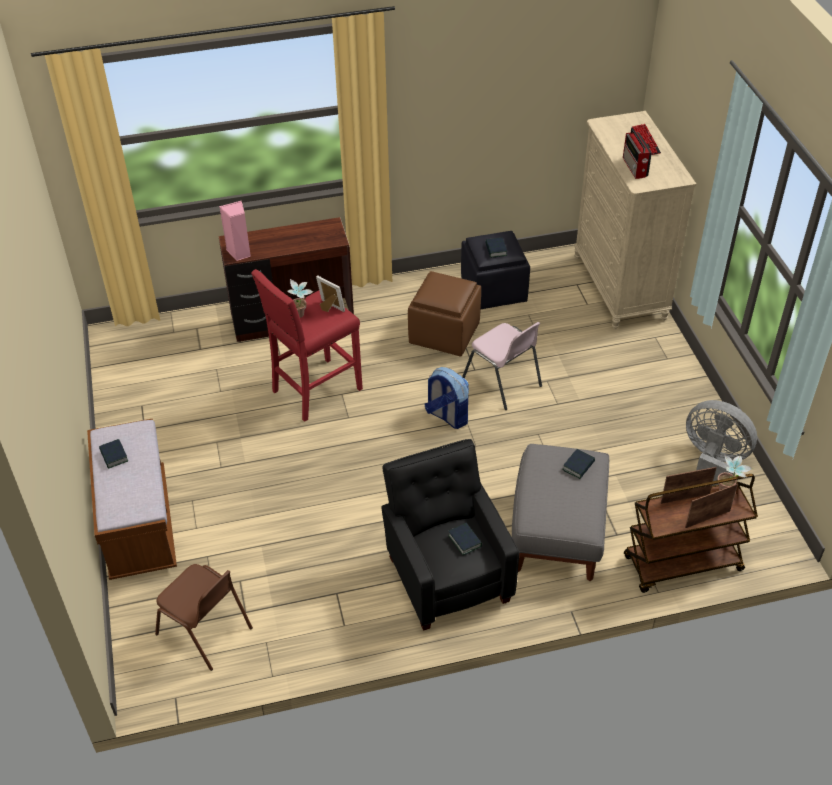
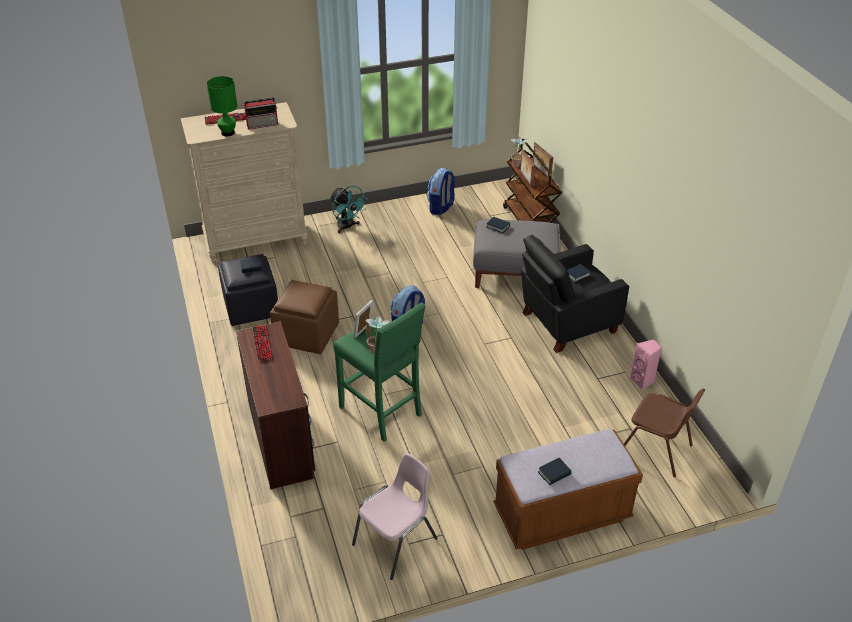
camera: 95 degrees left, 5 degrees down
(205, 631) = (656, 450): brown chair -> brown chair turned 90 degrees clockwise
(239, 252) = (288, 395): pink speaker -> pink speaker (642, 381)
(315, 390) = (381, 412): red stool -> green stool
(317, 234) = (262, 343): none -> keyboard
(503, 382) = (367, 300): pink chair -> pink chair (397, 542)
(613, 144) = (228, 133): none -> green table lamp
(655, 365) = (347, 227): none -> turquoise fan
(713, 462) = (441, 207): grey fan -> backpack

